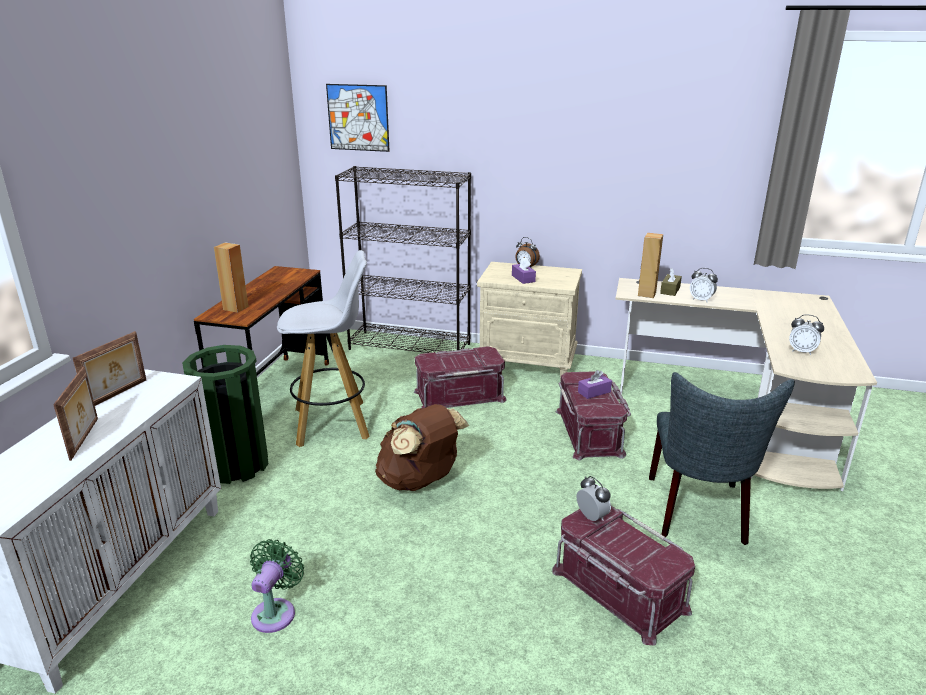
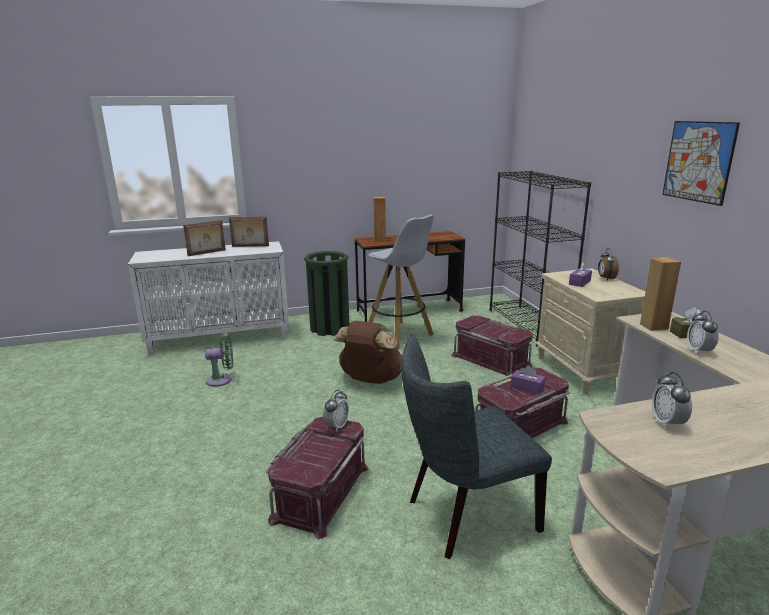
camera: 60 degrees right, 5 degrees down
(358, 117) = (540, 132): picture -> picture (698, 161)

